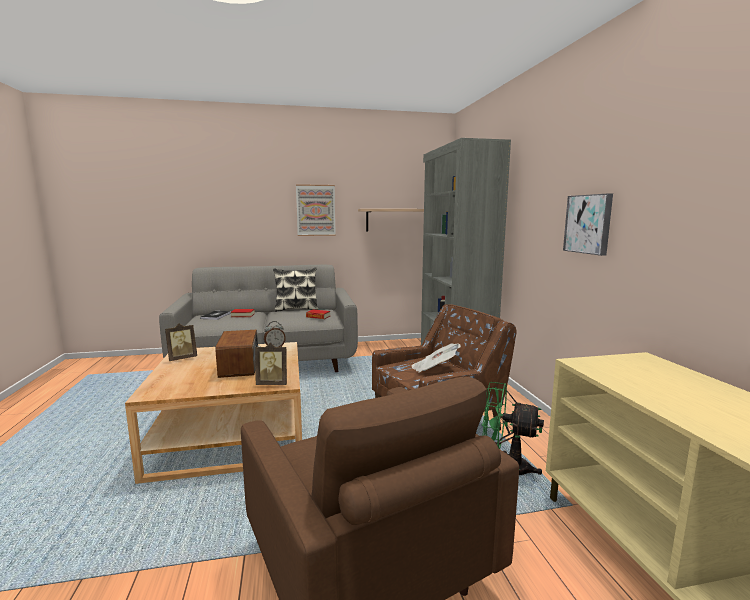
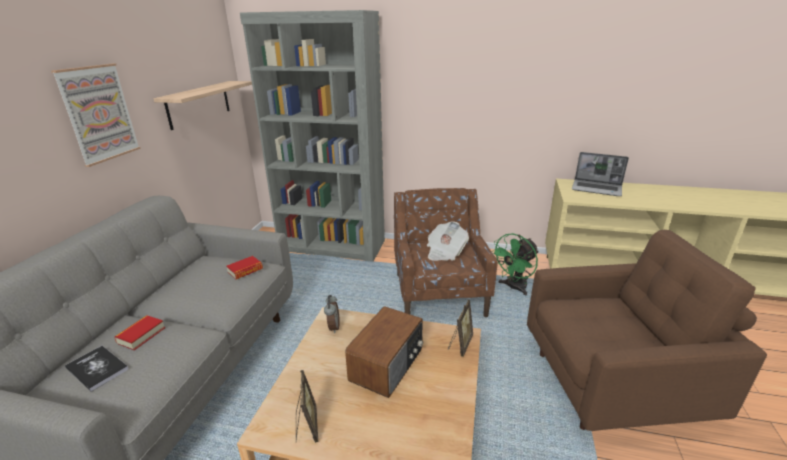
camera: 65 degrees left, 15 degrees up
(240, 367) = (388, 365): radio -> radio turned 105 degrees clockwise
(296, 309) = (169, 281): pillow -> none
(588, 224) = (493, 98): picture -> none
(660, 375) = (597, 189): none -> laptop

